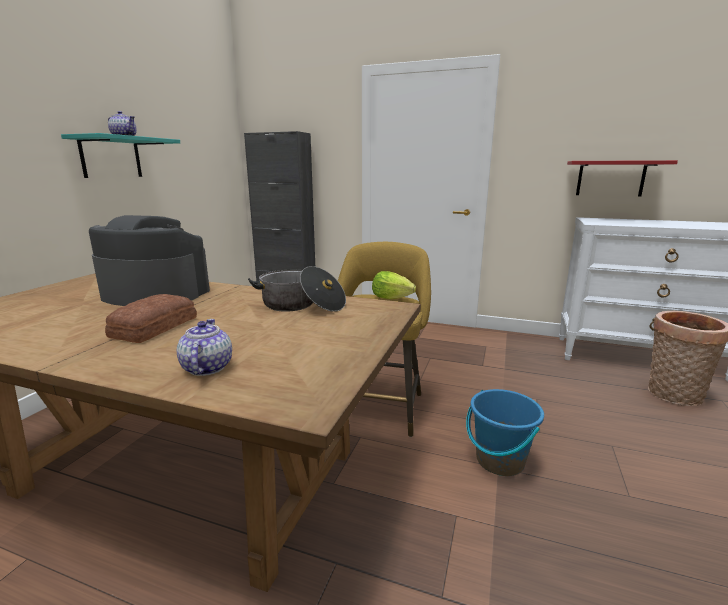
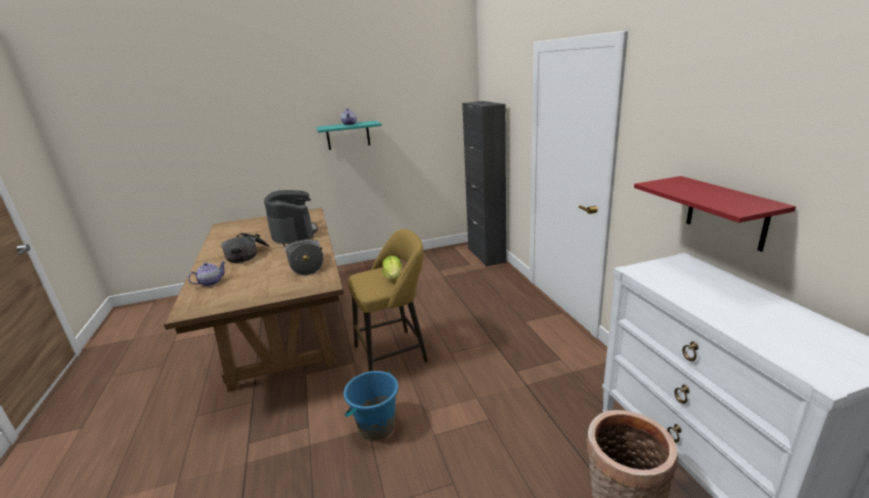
camera: 55 degrees right, 5 degrees up
(152, 327) = (248, 254): bread -> cooking pot

